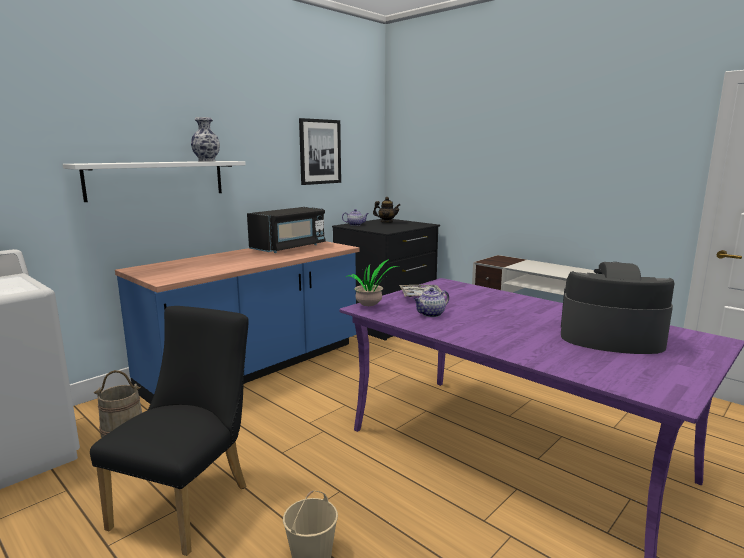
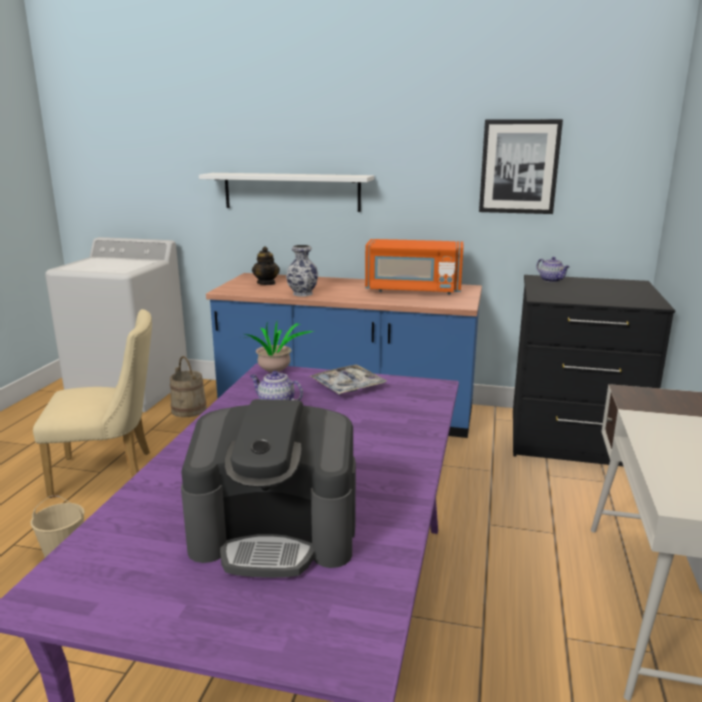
camera: 60 degrees right, 5 degrees up
(189, 501) = (111, 472): black chair -> beige chair
(206, 161) = (331, 175): vase -> vase (302, 293)
(289, 248) = (413, 290): black microwave -> orange microwave
(386, 222) = (611, 287): teapot -> teapot (266, 283)
(609, 338) = (276, 533): coffee machine -> coffee machine turned 105 degrees clockwise

